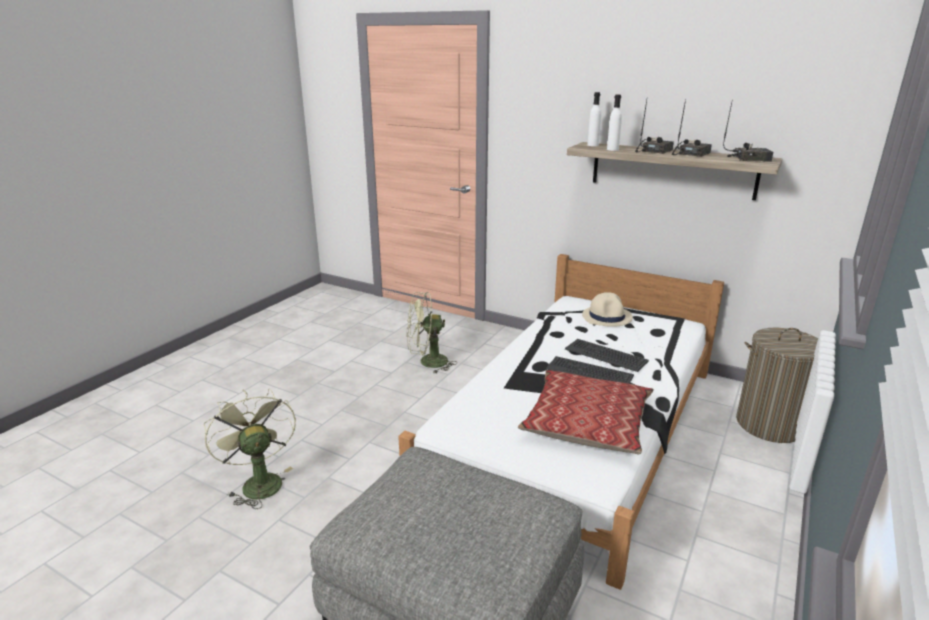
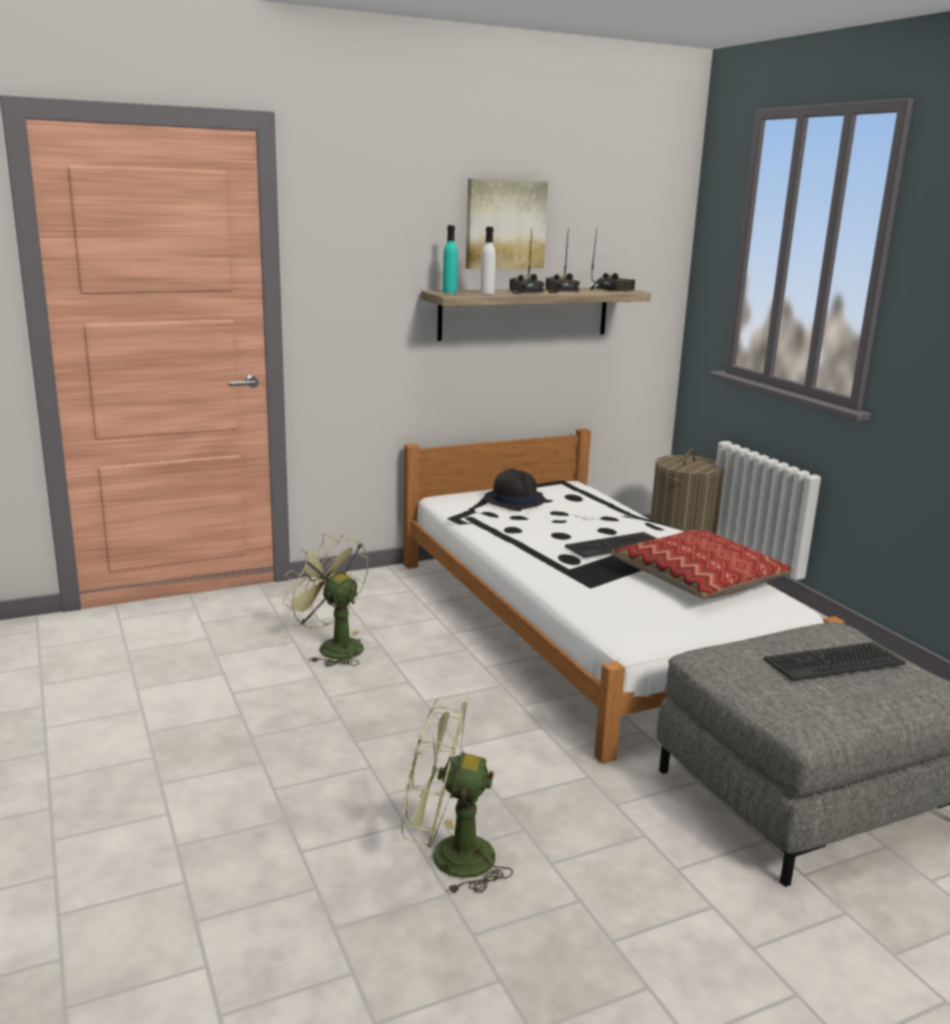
camera: 55 degrees left, 5 degrees down
(427, 363) = (332, 647): green fan -> green fan turned 105 degrees clockwise
(593, 145) = (449, 292): white bottle -> turquoise bottle
(606, 355) = (592, 528): keyboard -> keyboard (833, 662)
(607, 317) = (514, 499): beige hat -> black hat
(659, 93) = (505, 224): none -> picture

